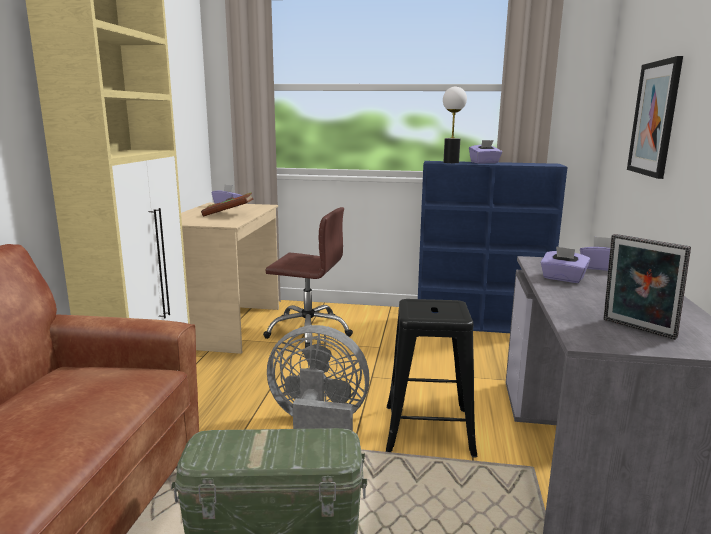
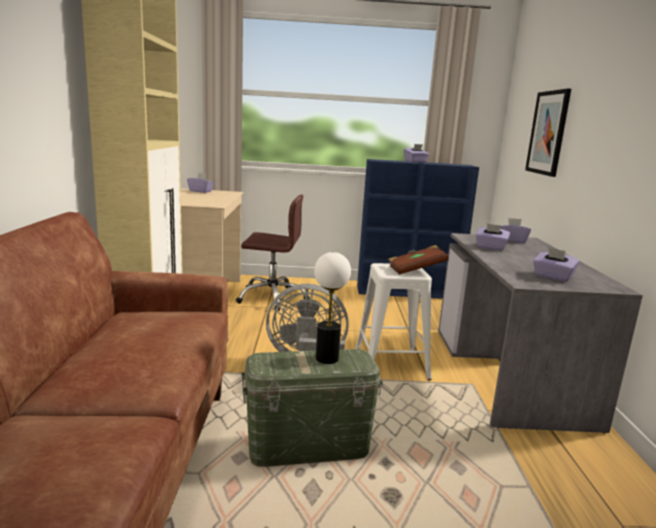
camera: 10 degrees left, 0 degrees up
(228, 215) = (208, 198): brown book -> brown book (416, 270)
(428, 429) = (391, 363): black stool -> white stool
(451, 162) = (390, 161): table lamp -> table lamp (327, 358)
(636, 329) = (552, 277): picture frame -> purple tissue box

